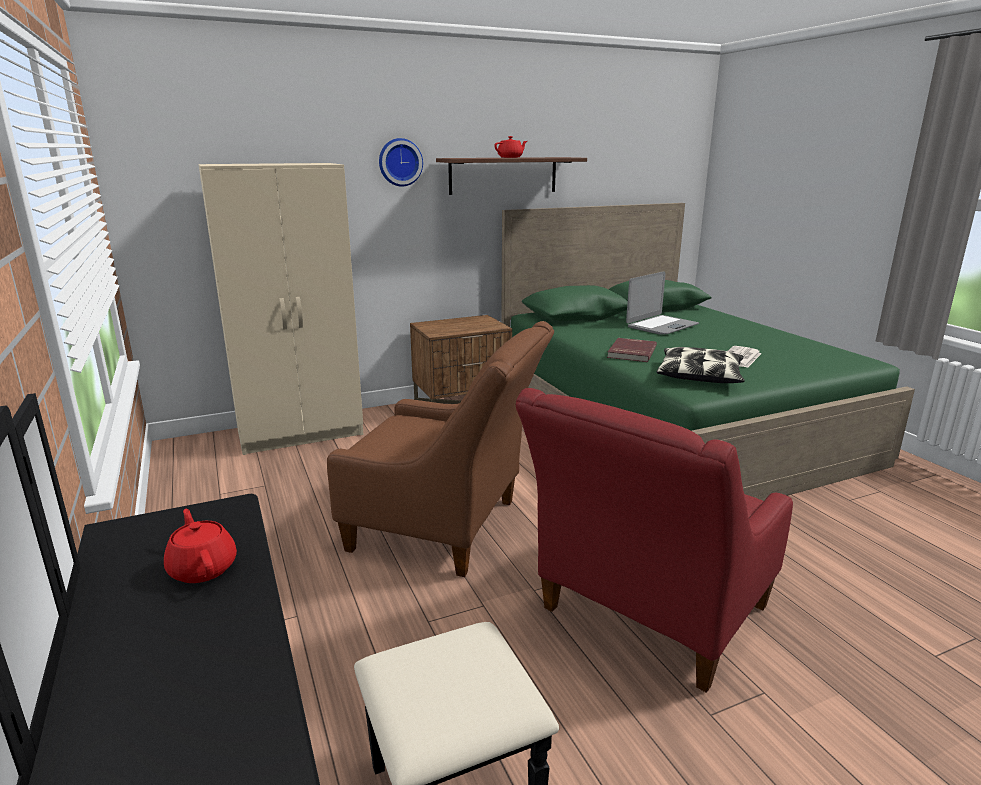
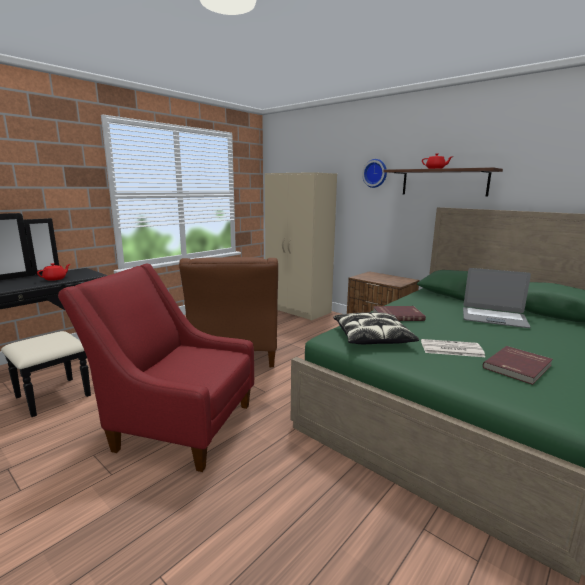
camera: 65 degrees right, 5 degrees down
(784, 350) = (518, 367): none -> red book

